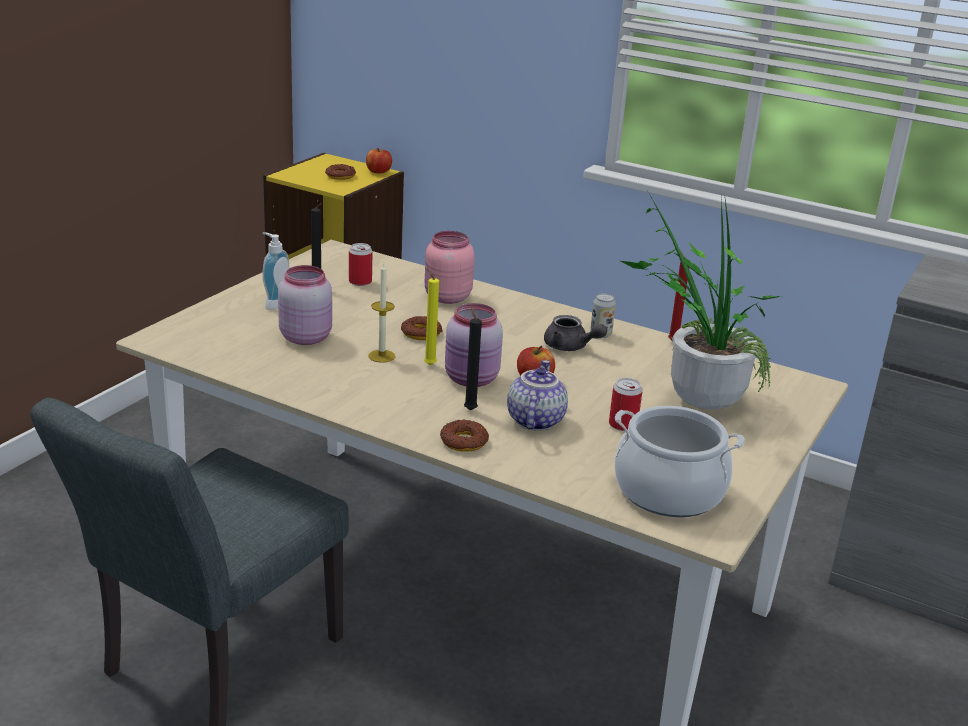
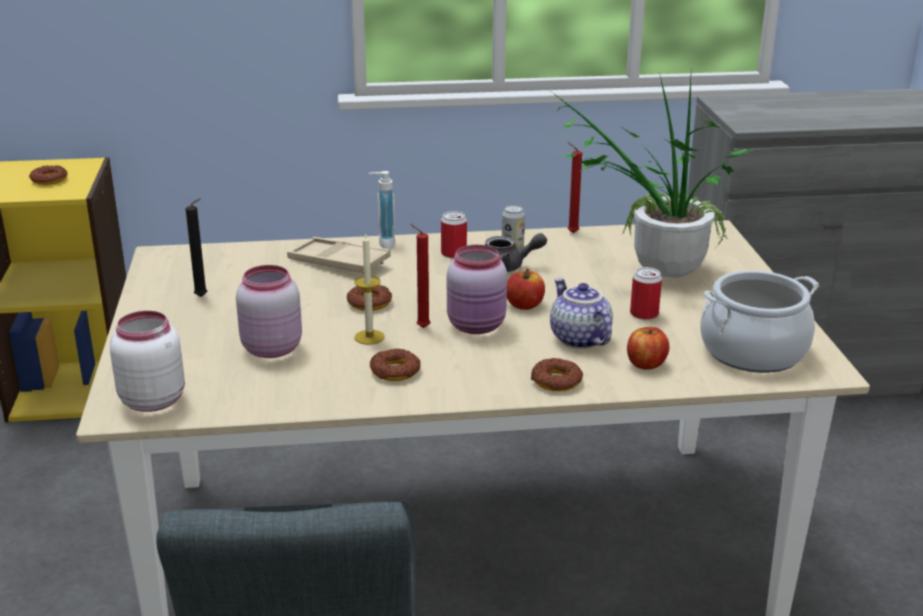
camera: 35 degrees left, 0 degrees up
(185, 339) = (152, 400): none -> white jar
(274, 304) = (185, 329): soap dispenser -> soap dispenser (383, 243)
(360, 282) = (236, 277): can -> can (453, 254)
(360, 385) = (395, 371): none -> donut
(378, 171) = (83, 164): apple -> apple (646, 364)
(428, 364) = (421, 327): yellow candle -> red candle
(446, 297) = (338, 262): pink jar -> beige tray
(469, 409) = (516, 352): black candle -> none

